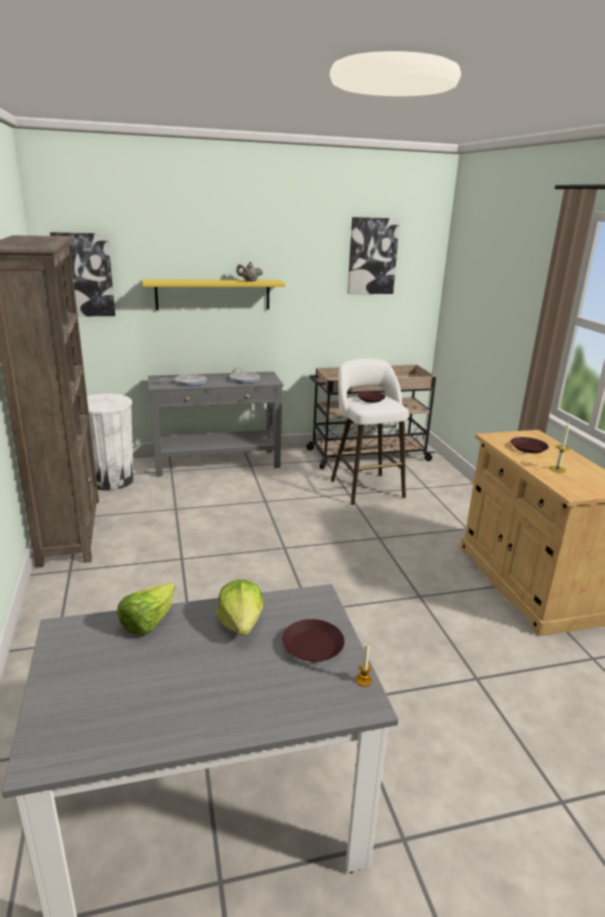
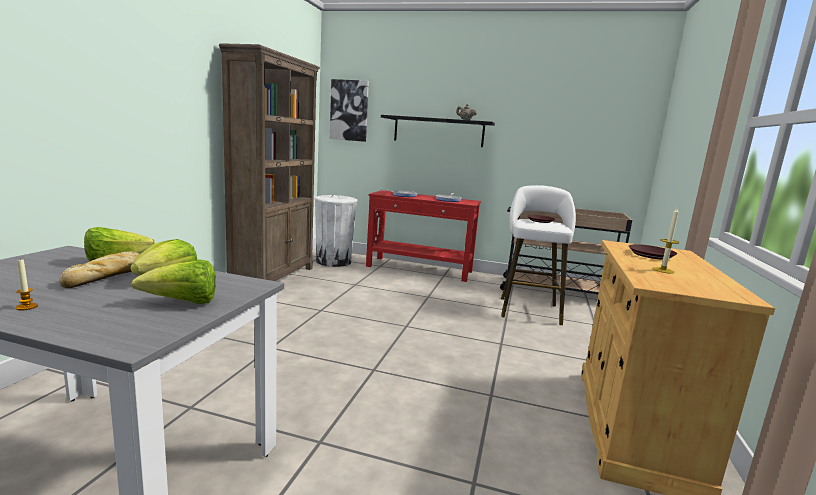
camera: 30 degrees right, 10 degrees down
(188, 644) = (108, 276): none -> bread
(213, 294) = (438, 131): yellow shelf -> black shelf
(217, 463) = (419, 269): grey console table -> red console table
(313, 646) = (183, 303): brown plate -> lettuce
(363, 680) = (167, 332): candle -> candle (26, 307)
(372, 256) = (584, 106): picture -> none

